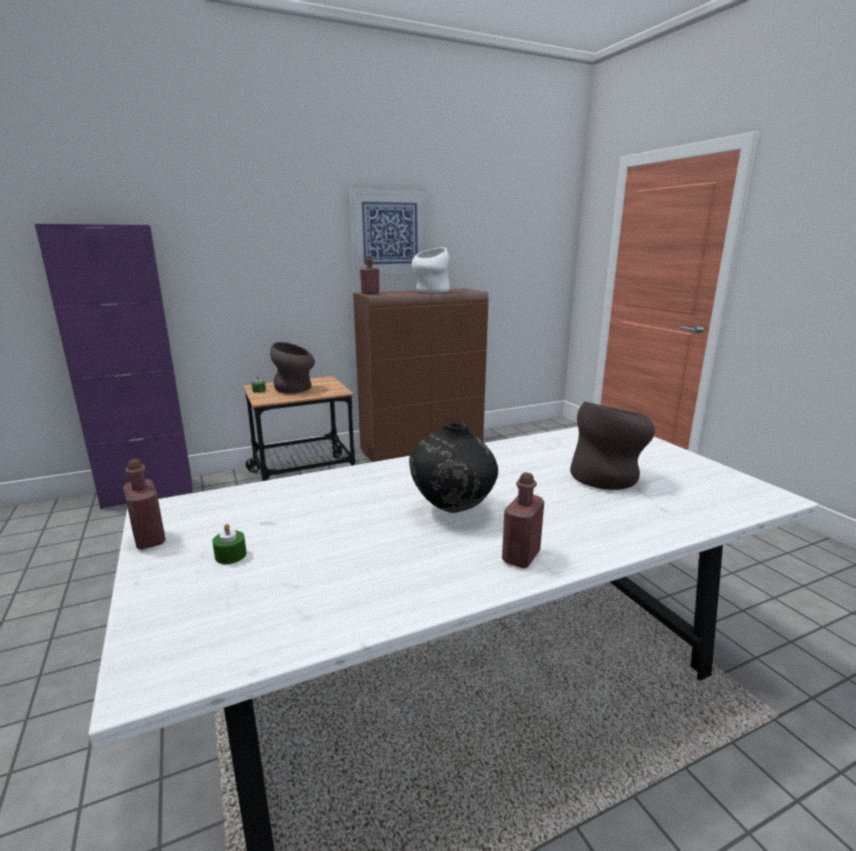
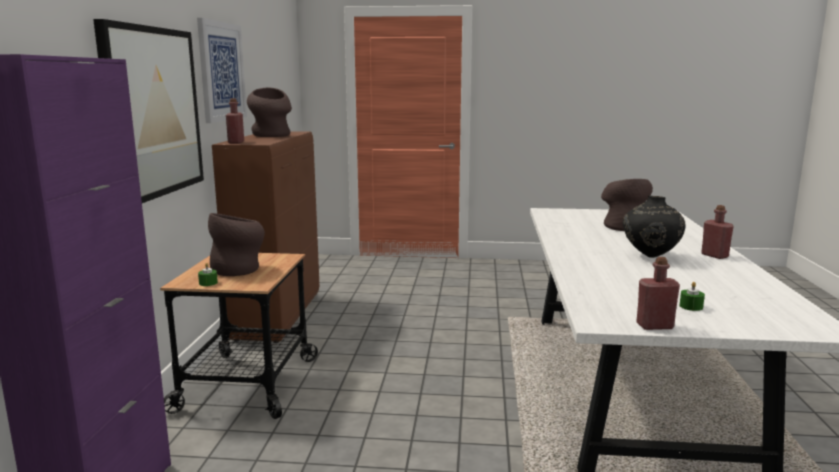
camera: 60 degrees left, 5 degrees down
(269, 263) = (153, 112): none -> picture
(430, 291) = (271, 136): white vase -> brown vase

